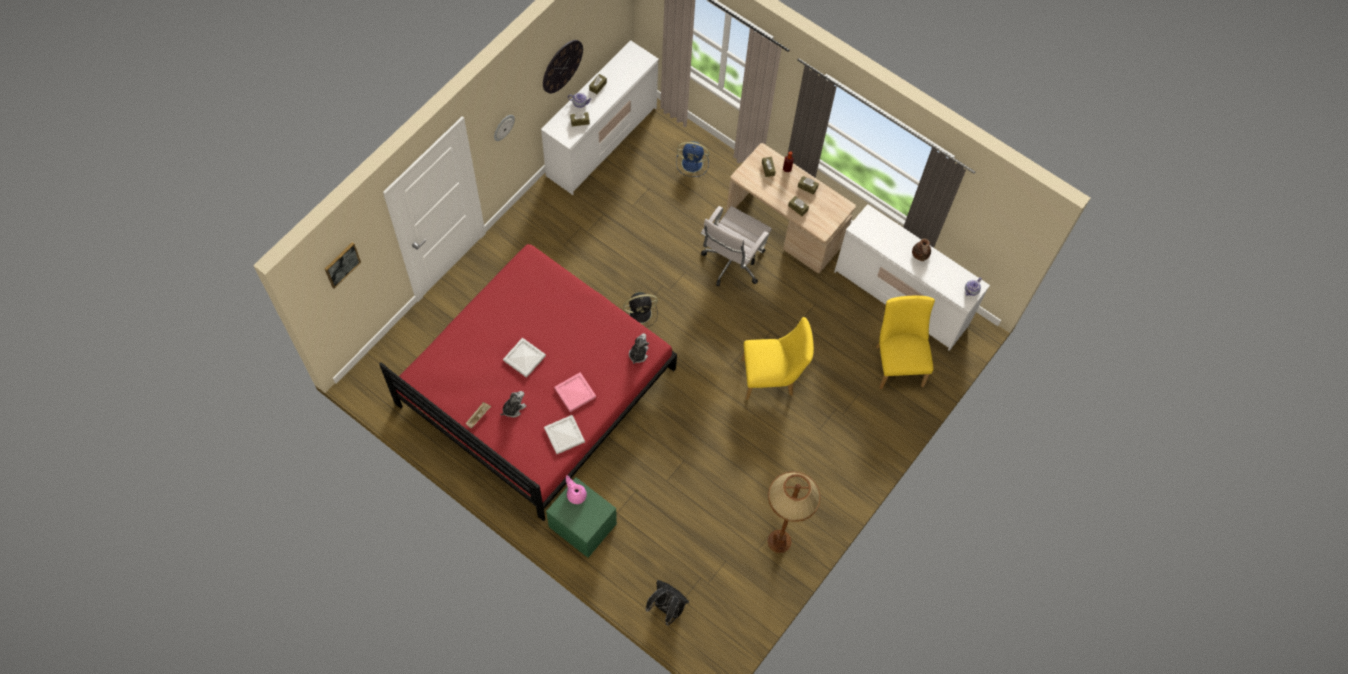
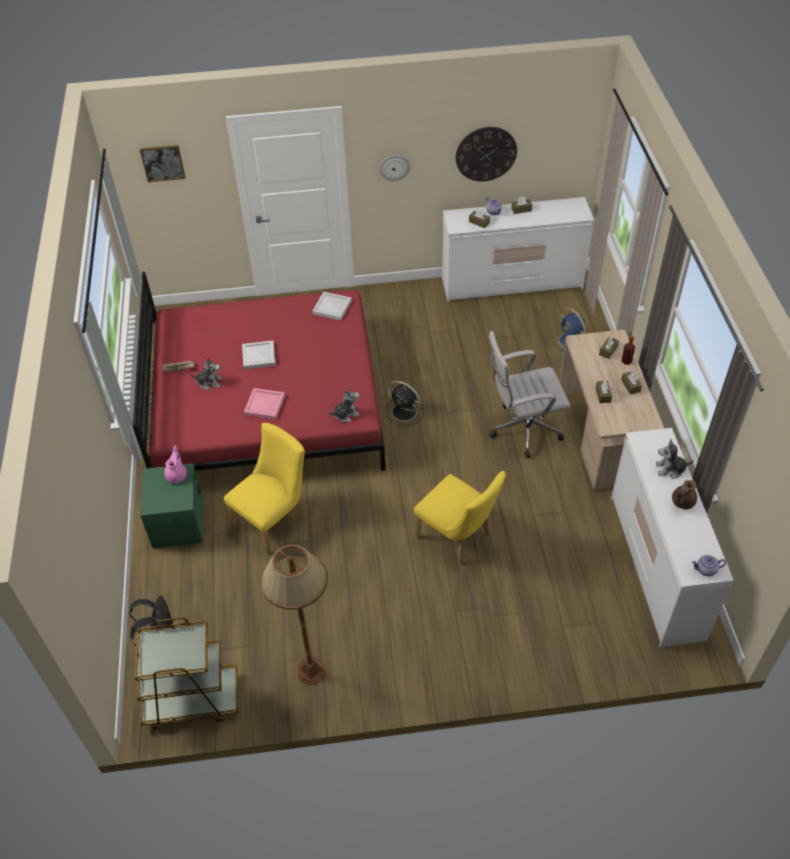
camera: 50 degrees right, 15 degrees down
(564, 434) = (221, 426): white tray -> white tray (332, 307)
(730, 624) = (191, 700): none -> brown cart
(894, 236) = (670, 469): none -> plush toy
(898, 362) = (594, 616): yellow chair -> yellow chair (274, 519)

